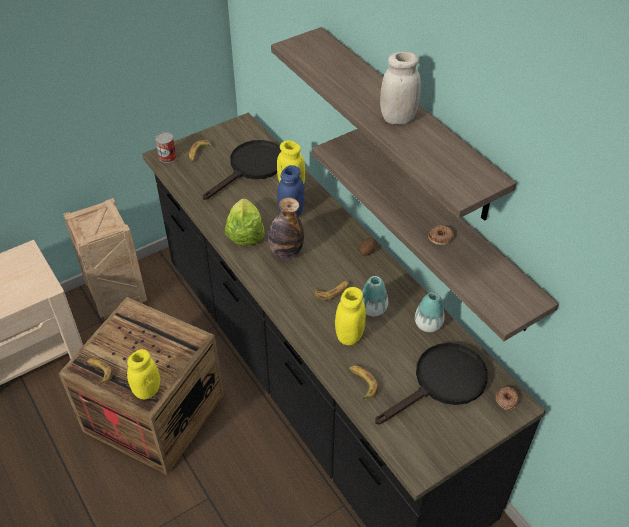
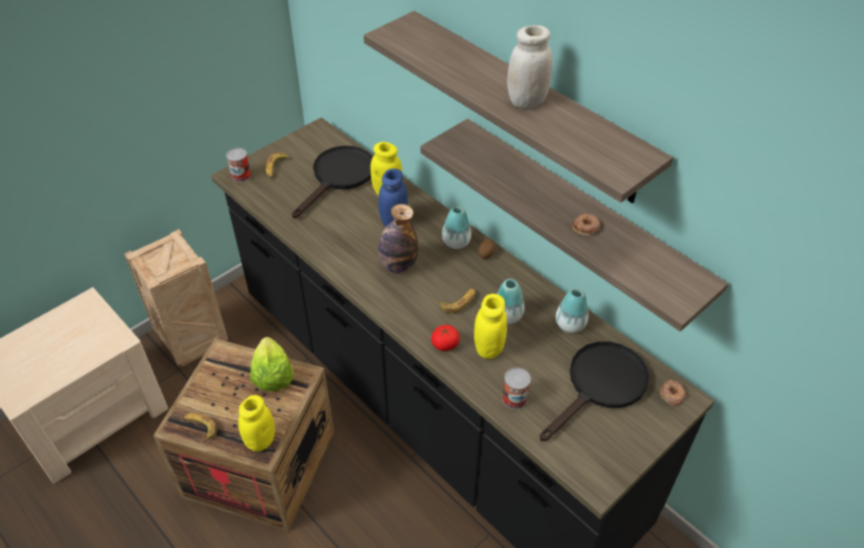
camera: 10 degrees left, 0 degrees up
(245, 233) = (347, 250): lettuce -> lettuce (272, 375)
(311, 327) = (445, 345): none -> tomato
(342, 238) = (456, 242): none -> vase
(362, 383) = (514, 398): banana -> can

